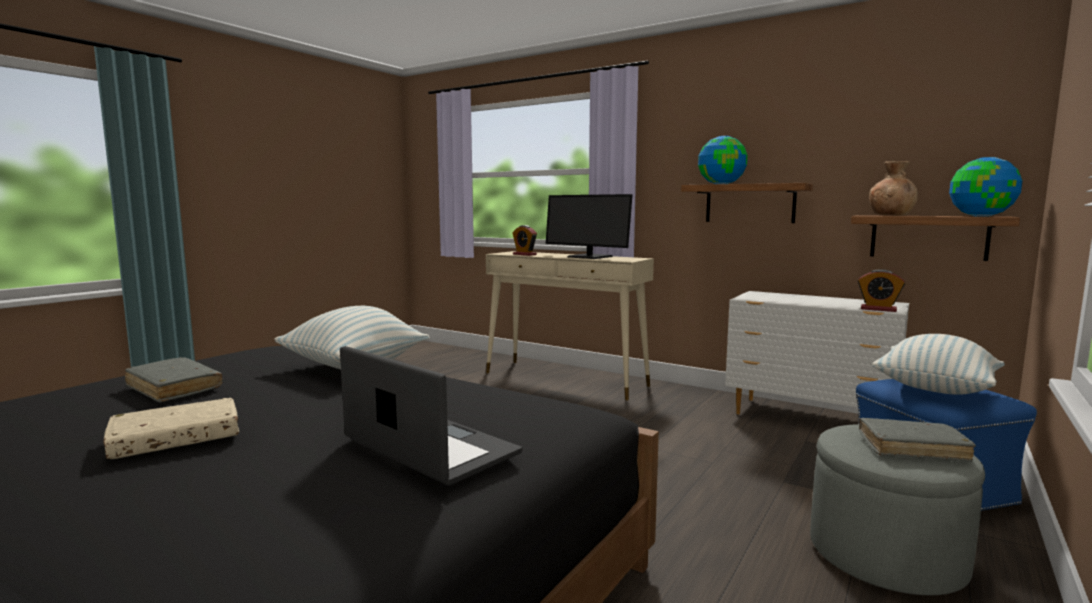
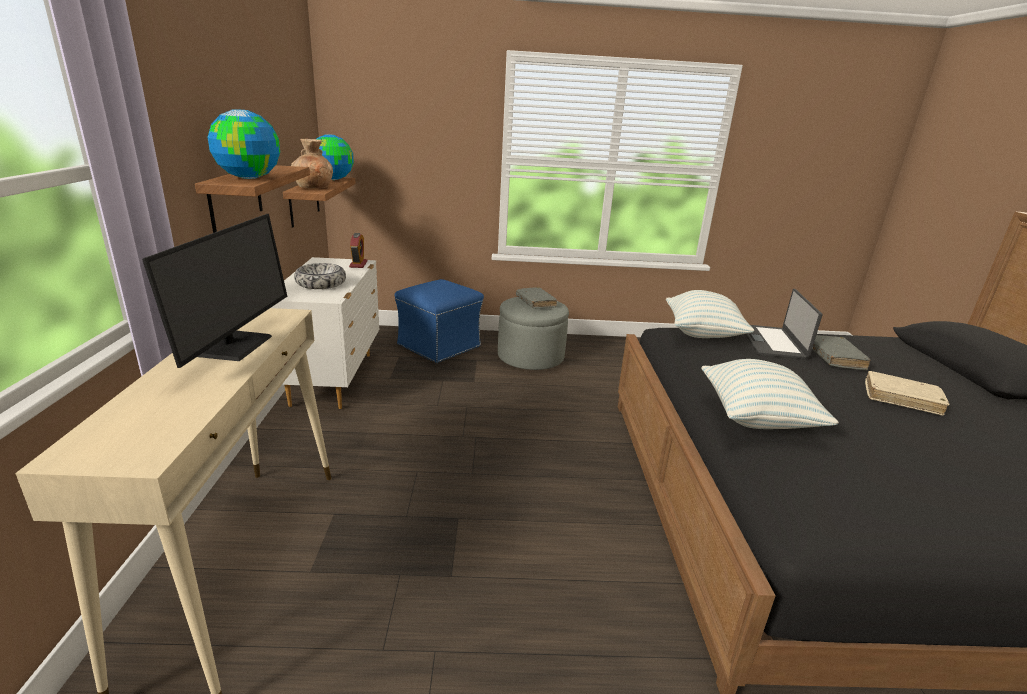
camera: 125 degrees left, 15 degrees up
(174, 388) = (927, 461): grey book -> grey book (834, 358)
(524, 254) = (181, 415): alarm clock -> none
(794, 299) = (321, 283): none -> bowl
(935, 391) = (448, 290): pillow -> pillow (702, 333)

